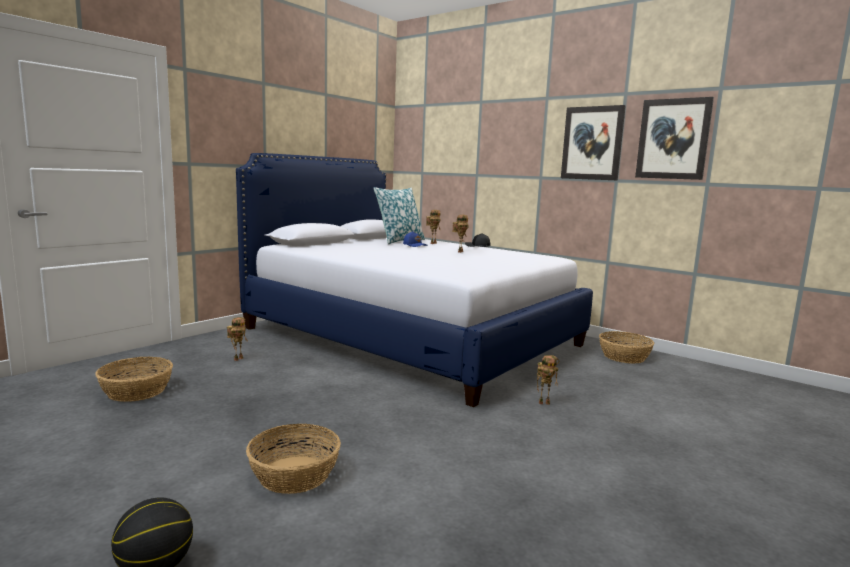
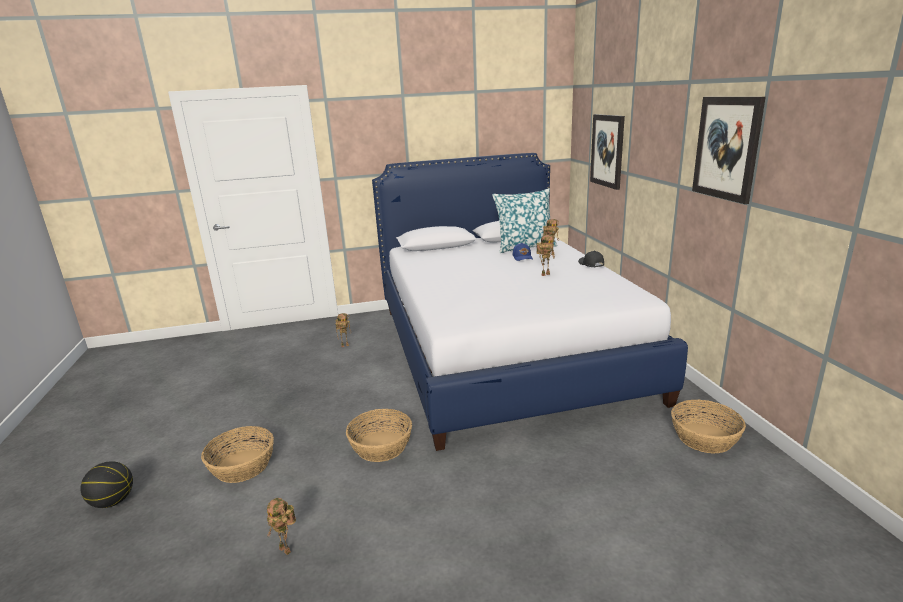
camera: 40 degrees right, 10 degrees up
(137, 391) = (258, 361): basket -> basket (381, 446)
(544, 402) = (507, 469): toy robot -> toy robot (287, 549)
(673, 139) = (816, 153): picture -> picture (607, 151)

